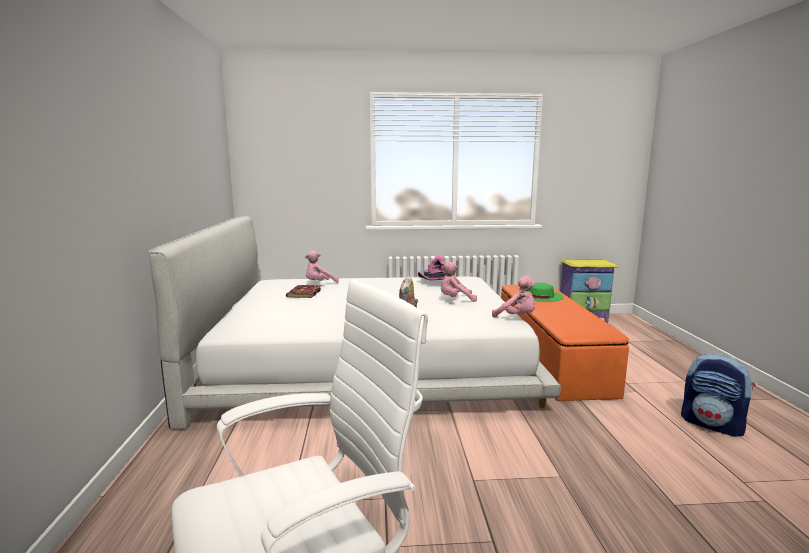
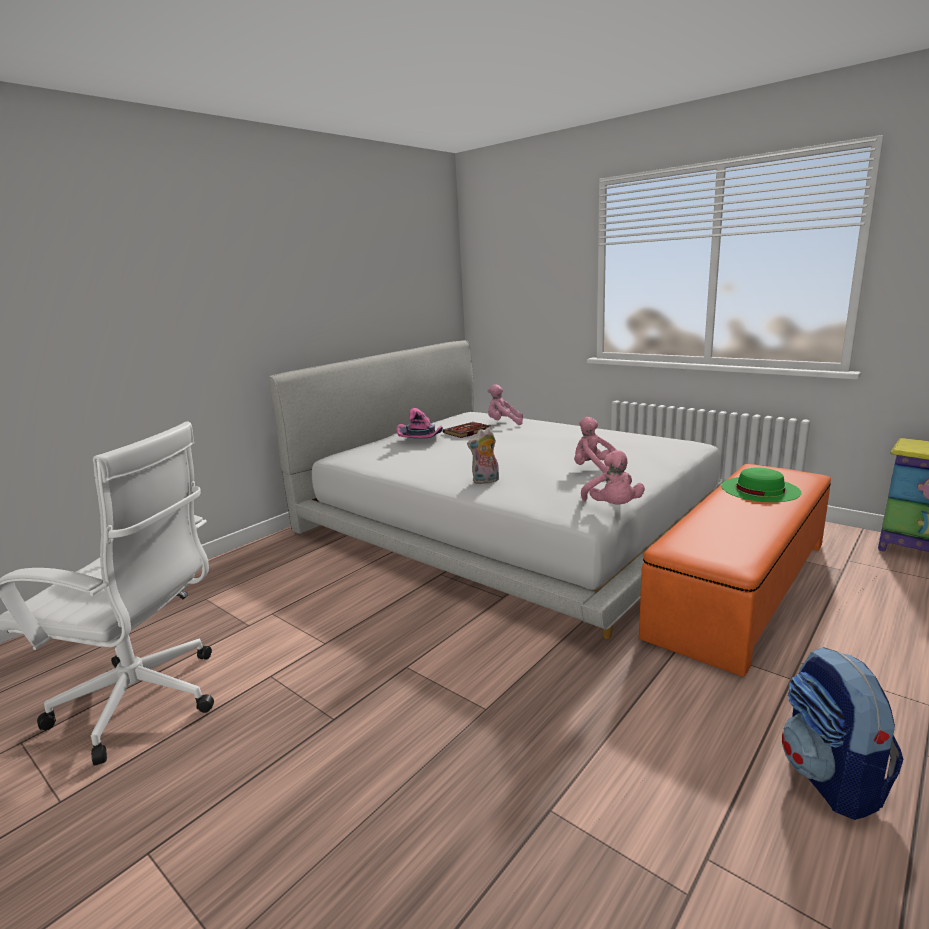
camera: 45 degrees right, 5 degrees up
(434, 281) = (627, 441): pink hat -> pink hat (421, 440)

